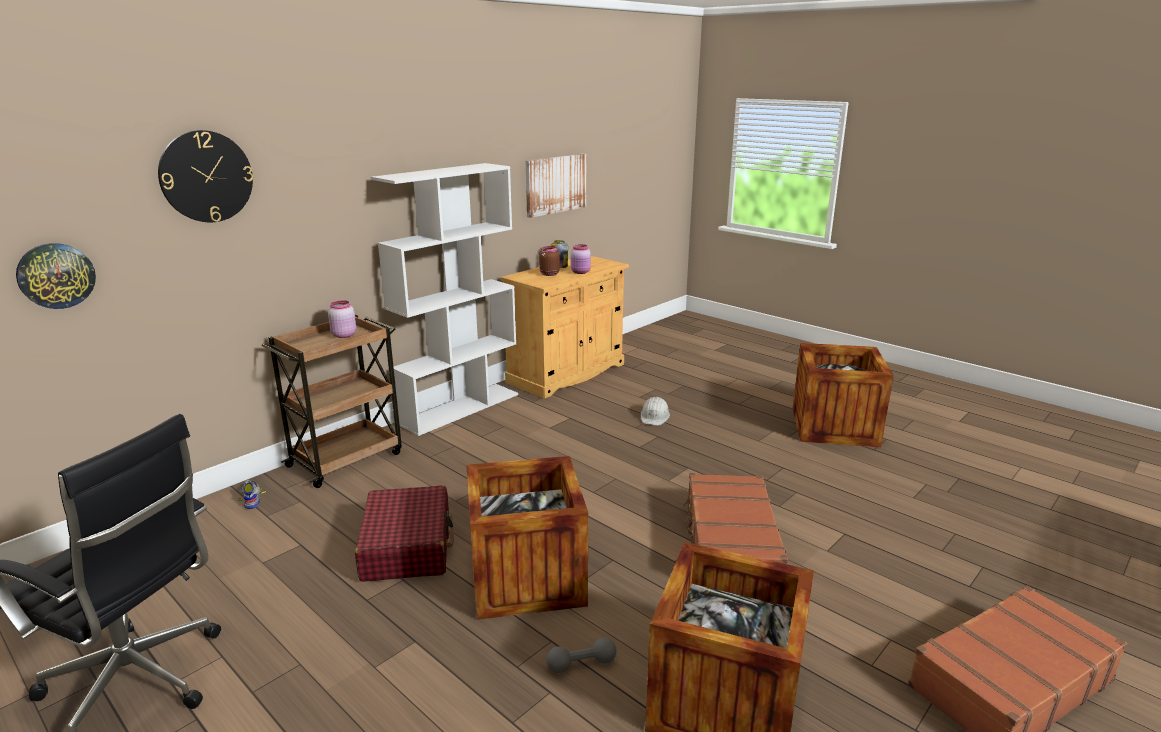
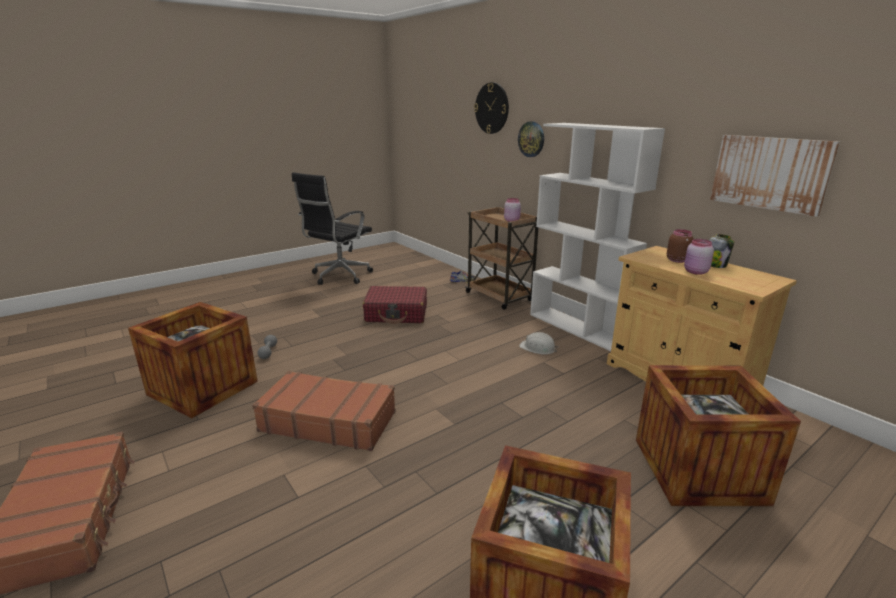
camera: 100 degrees right, 0 degrees up
(56, 275) = (445, 143): wall clock -> wall clock (531, 139)
(527, 577) = (347, 342): crate -> crate (698, 470)
(655, 416) = (571, 422): white hard hat -> white hard hat (538, 348)

